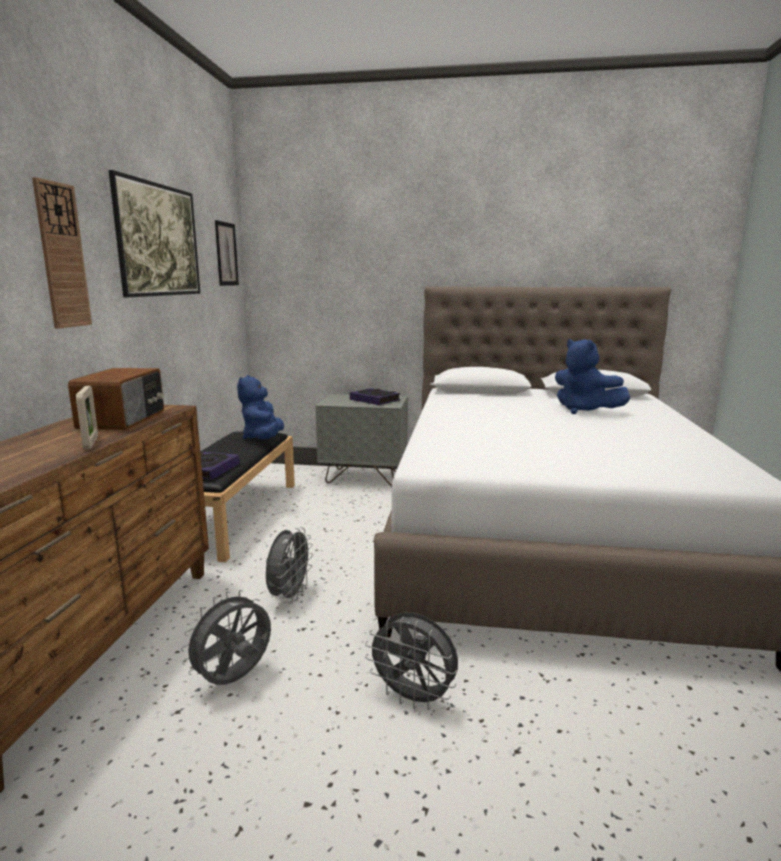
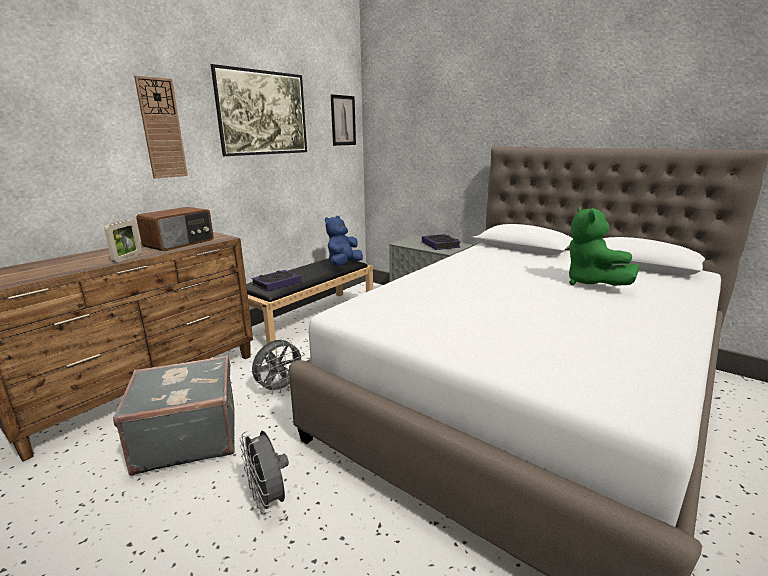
camera: 30 degrees right, 5 degrees up
(234, 680) = (188, 437): grey fan -> grey suitcase
(584, 410) = (591, 283): blue plush toy -> green plush toy

